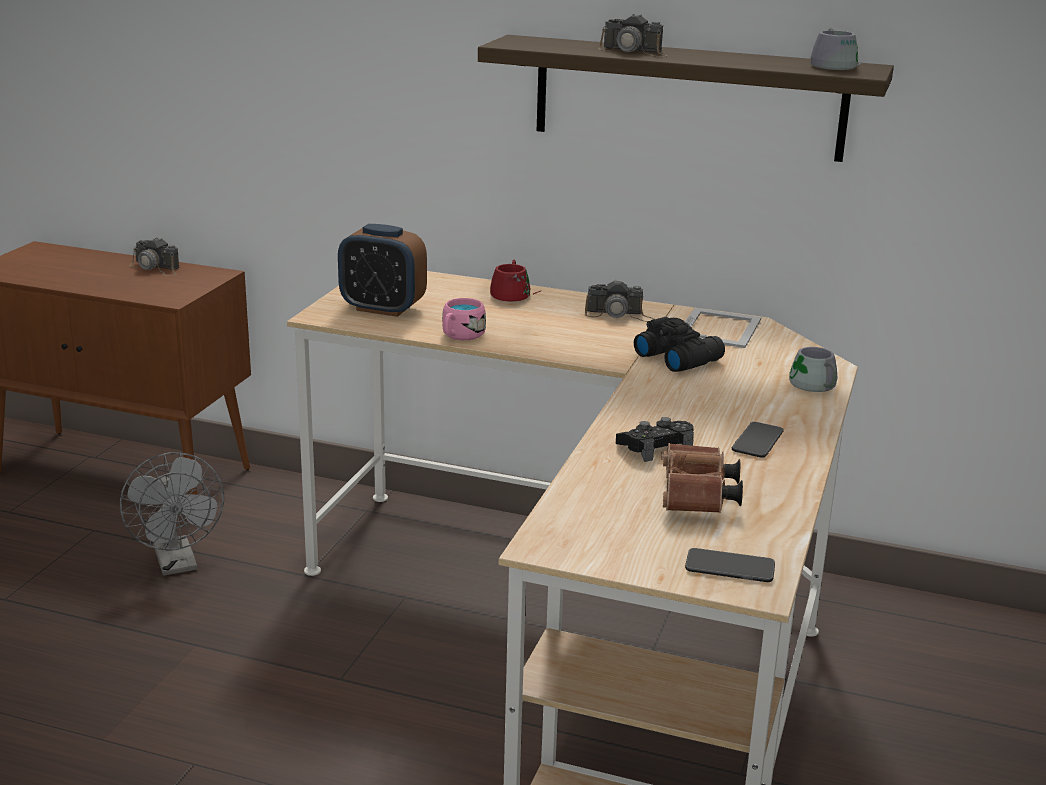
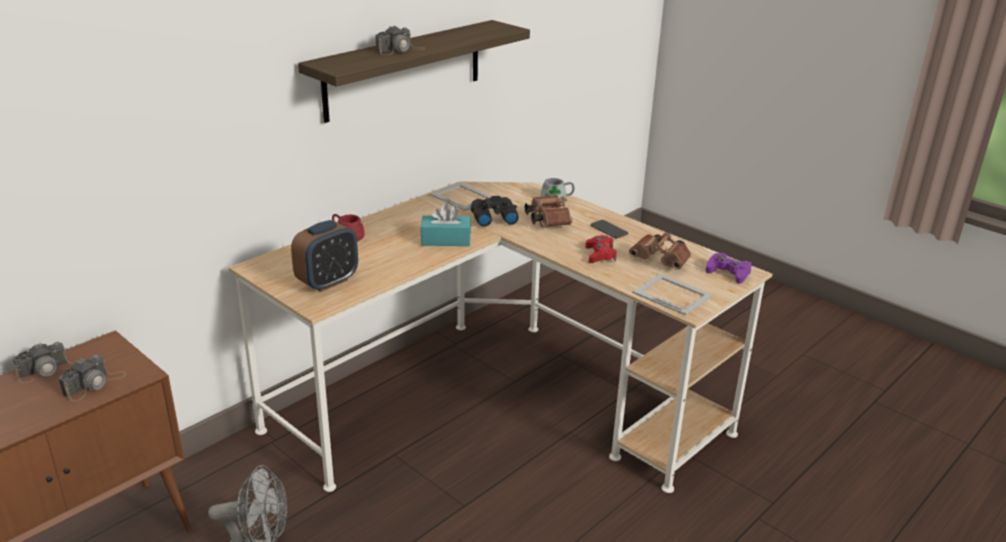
camera: 65 degrees left, 5 degrees up
(460, 336) = (403, 268): pink mug -> none
(568, 343) = (446, 240): none -> turquoise tissue box
(586, 523) = (672, 293): none -> picture frame
(619, 315) = (416, 215): camera -> camera (94, 384)
(656, 447) = (600, 255): black game controller -> red game controller
(725, 392) = (547, 220): none -> brown binoculars
(729, 567) = (728, 273): phone -> purple game controller
(837, 65) = (485, 27): grey mug -> none

